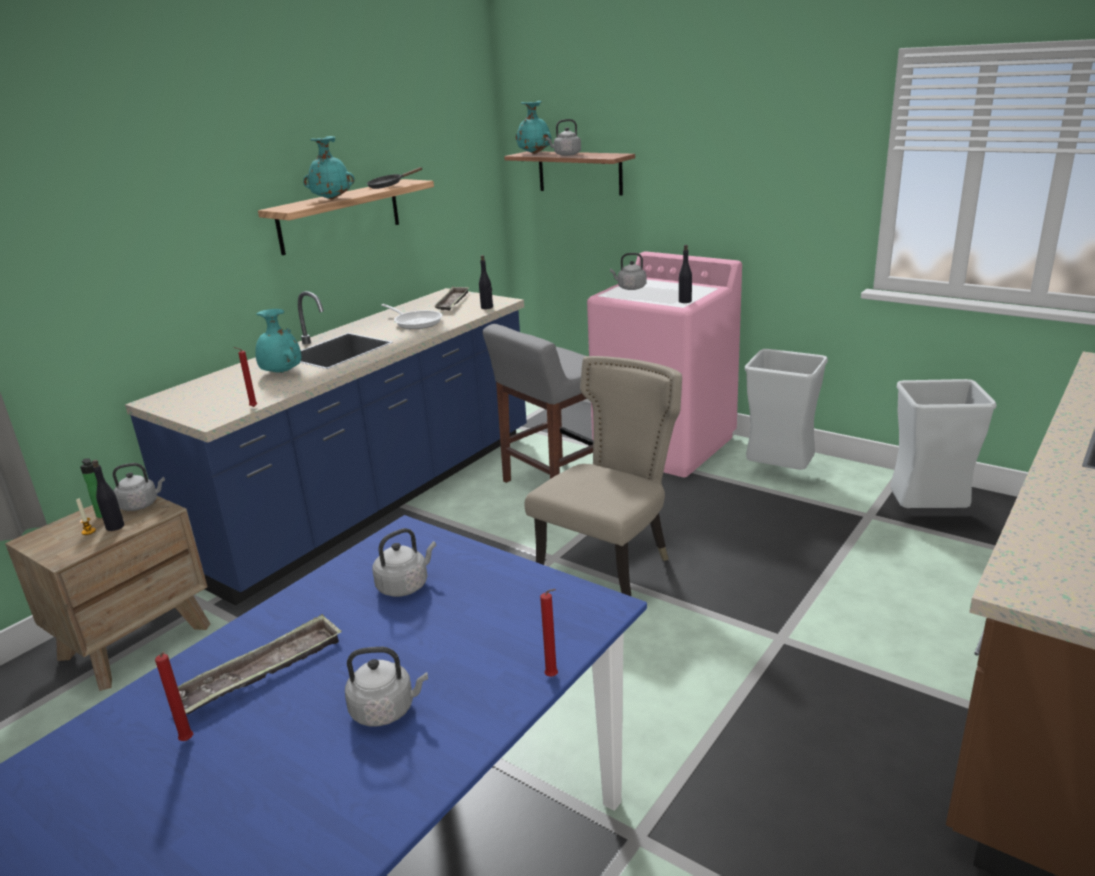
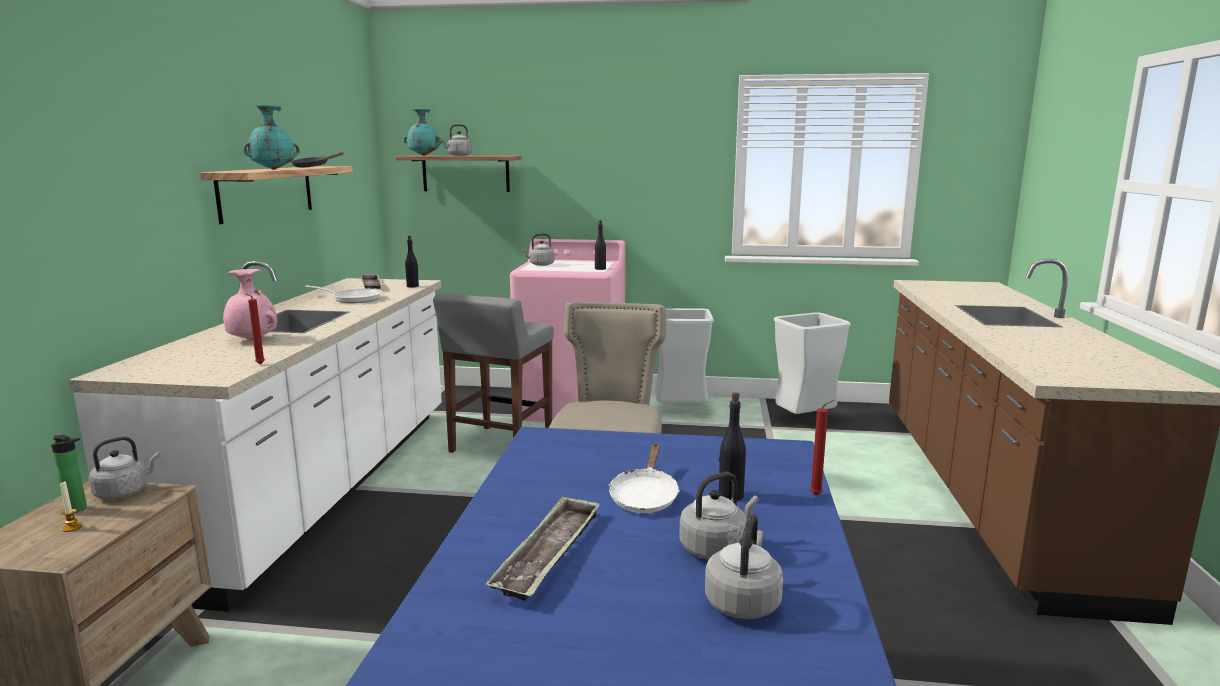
camera: 30 degrees left, 10 degrees down
(115, 526) = (109, 516): black bottle -> black bottle (730, 495)
(188, 741) = (551, 623): red candle -> none
(281, 373) = (252, 339): turquoise vase -> pink vase
(376, 499) = (323, 487): blue counter -> white counter
(402, 630) = (644, 497): none -> white frying pan
(405, 585) = (599, 469): grey kettle -> grey kettle (743, 602)

